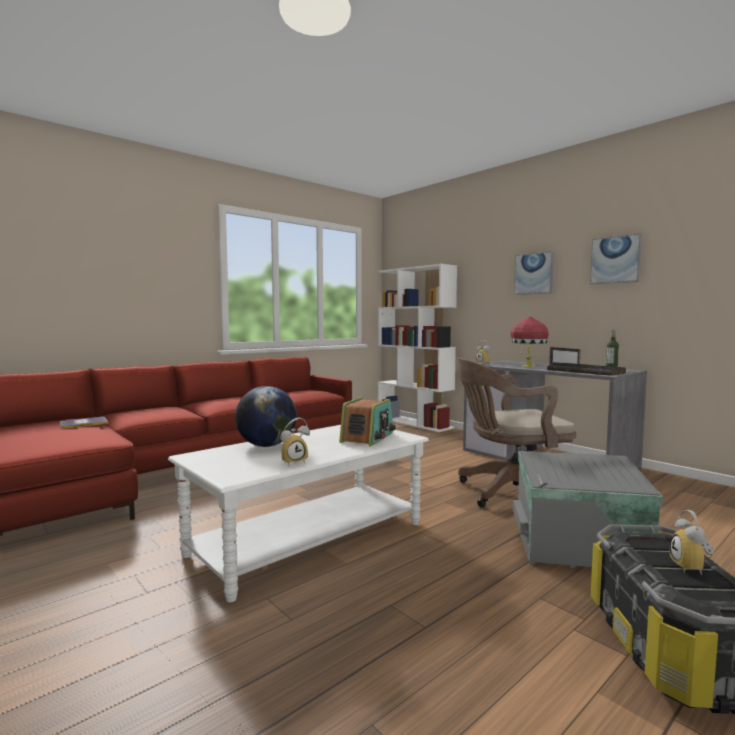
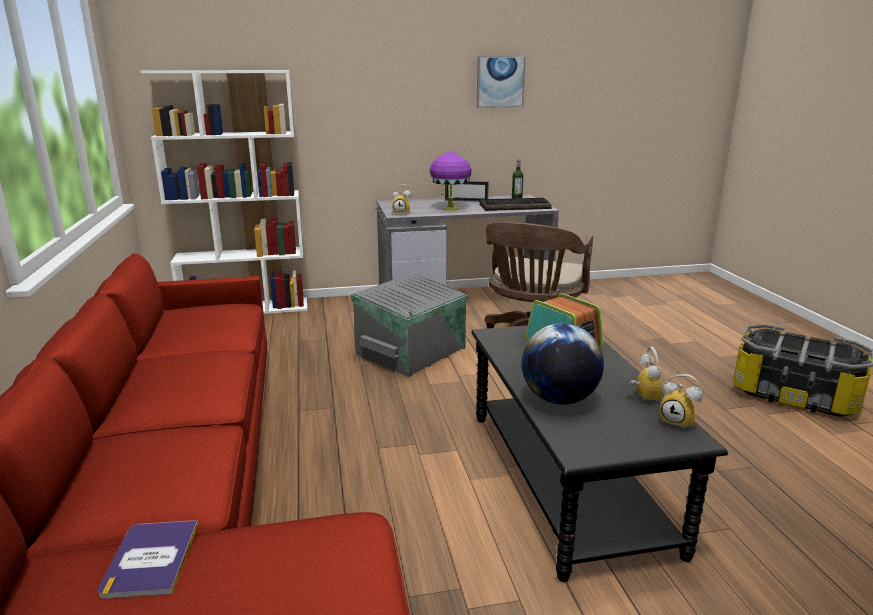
camera: 60 degrees left, 15 degrees up
(309, 539) = (566, 478): white coffee table -> black coffee table
(528, 366) = (450, 208): red table lamp -> purple table lamp
(534, 273) = (409, 90): picture -> none
(580, 547) = (655, 365): grey storage box -> grey storage box (413, 352)
(693, 568) = (807, 343): alarm clock -> alarm clock (679, 422)

